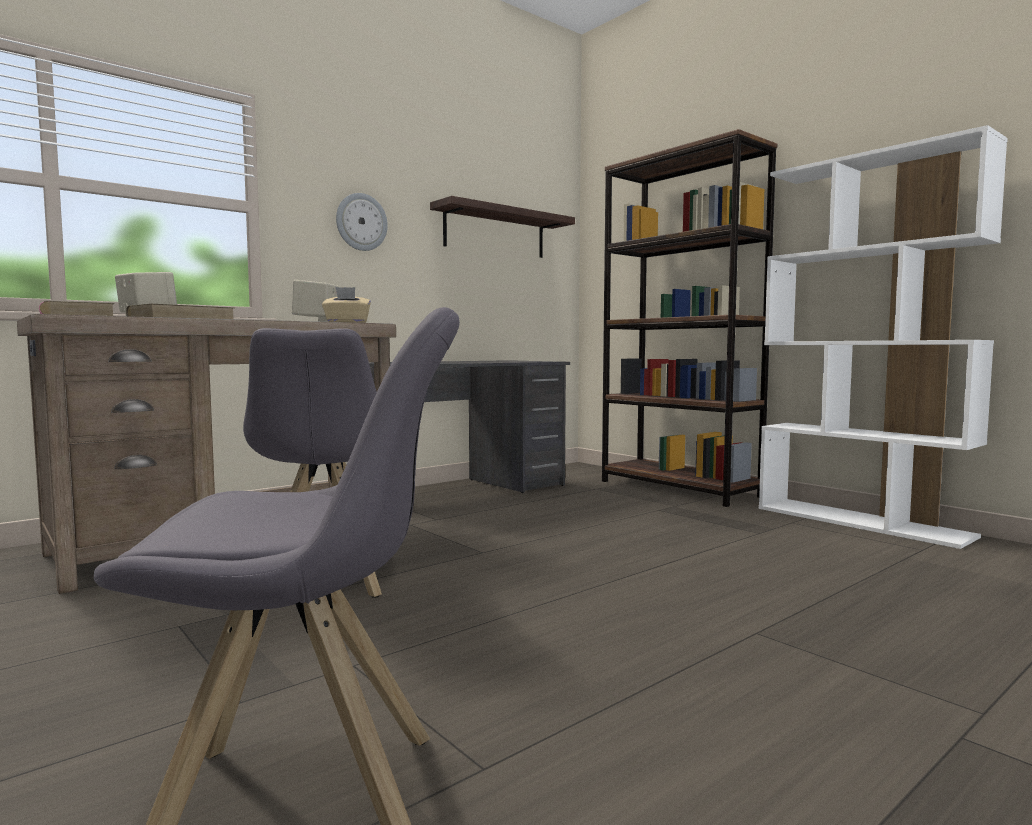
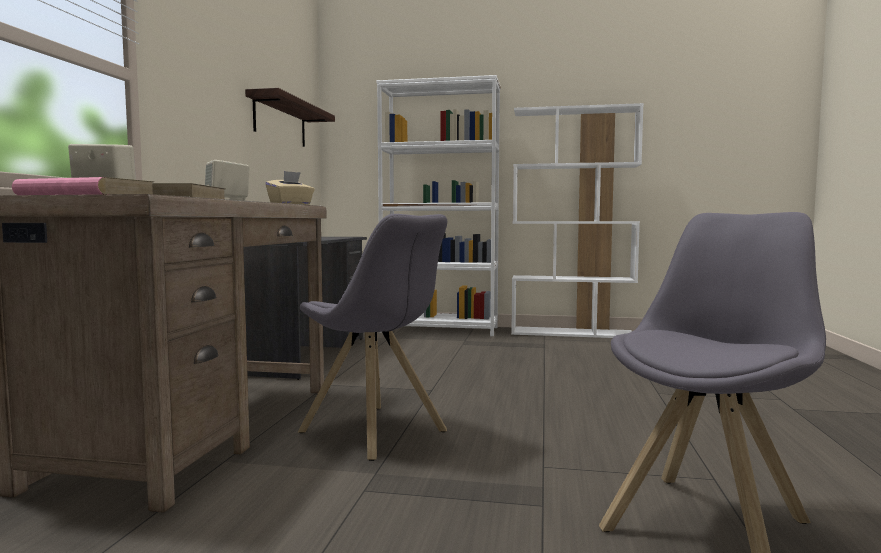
camera: 40 degrees left, 0 degrees up
(361, 222) = (205, 102): wall clock -> none
(678, 489) = (440, 329): brown bookcase -> white bookcase

